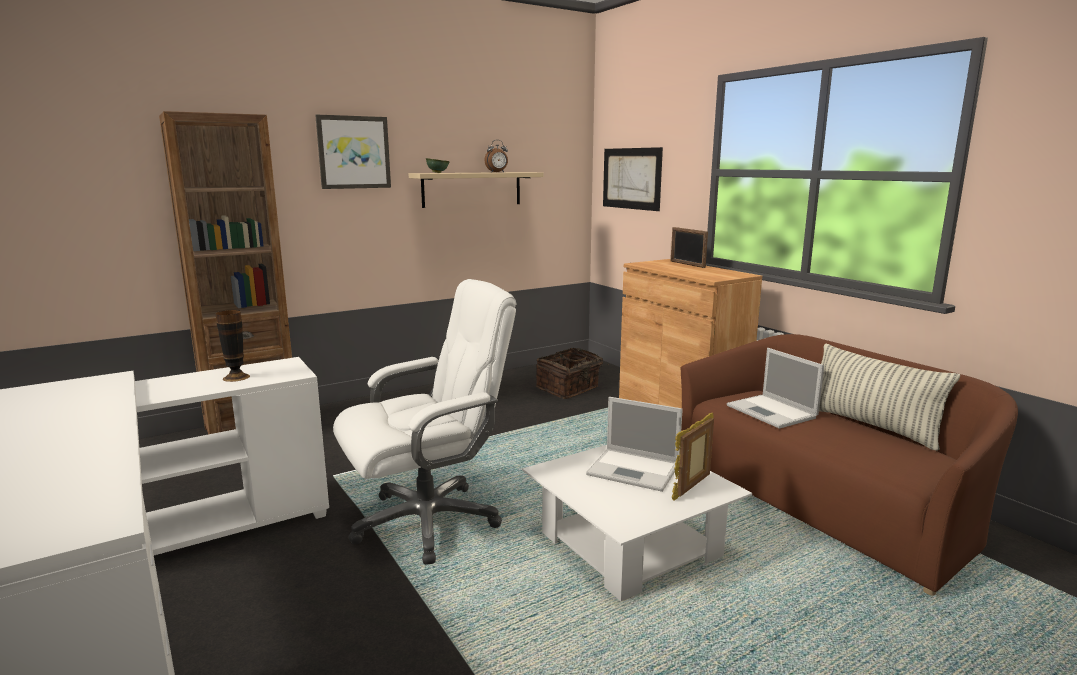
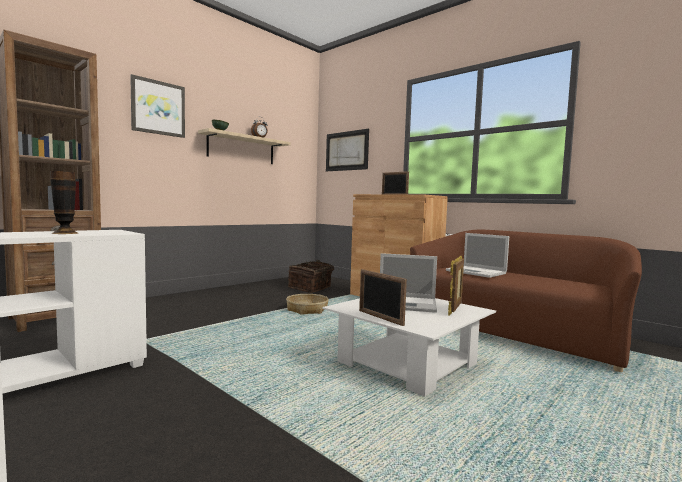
camera: 15 degrees left, 10 degrees down
(428, 521) = (239, 362): white office chair -> none
(544, 434) = (307, 309): none -> basket
(580, 497) = (380, 317): none -> picture frame
(871, 426) = (541, 276): pillow -> none

